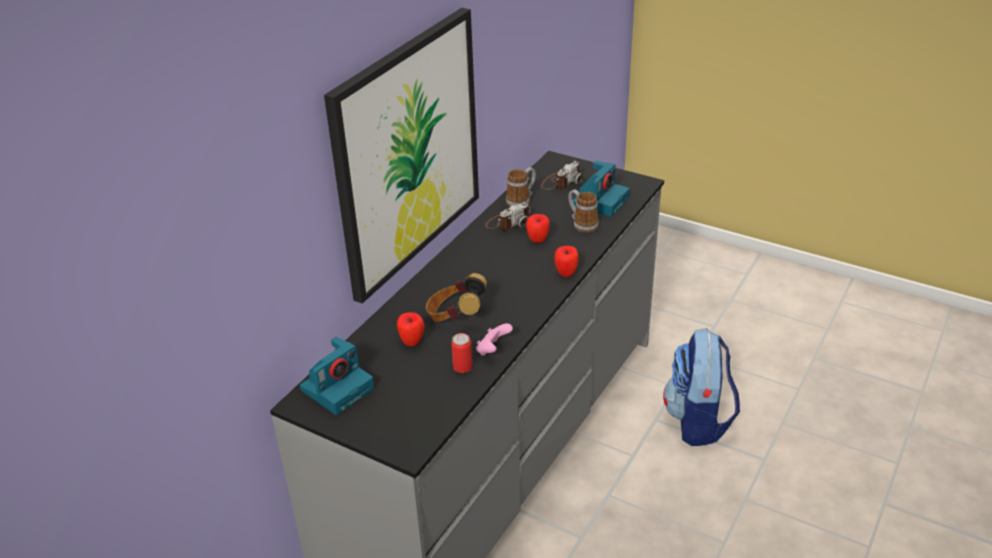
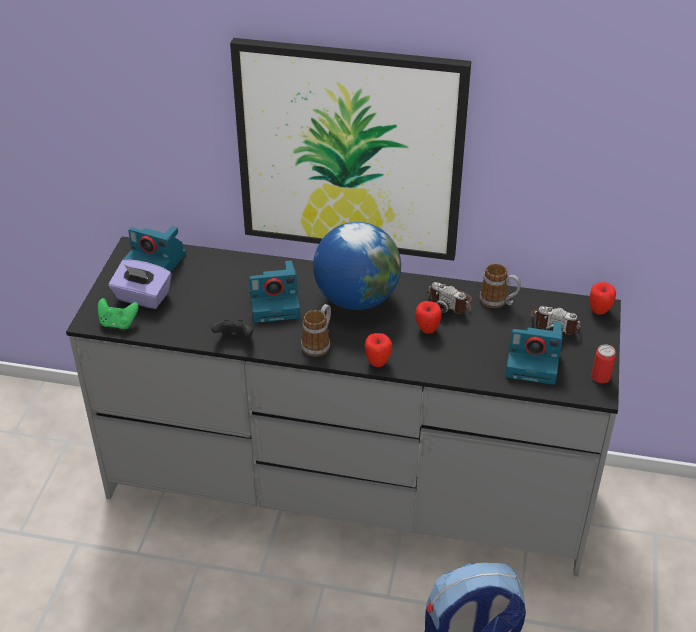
camera: 70 degrees right, 5 degrees up
(392, 406) = (142, 297): none -> purple tissue box
(412, 342) = (229, 286): apple -> apple (599, 311)
(425, 429) = (118, 323): none -> green game controller
(455, 316) = (275, 303): headphones -> camera
(462, 367) = (204, 325): can -> can (600, 377)
(476, 269) = (356, 299): none -> globe
(493, 350) = (235, 338): pink game controller -> black game controller
(582, 224) = (477, 356): mug -> mug (319, 343)

